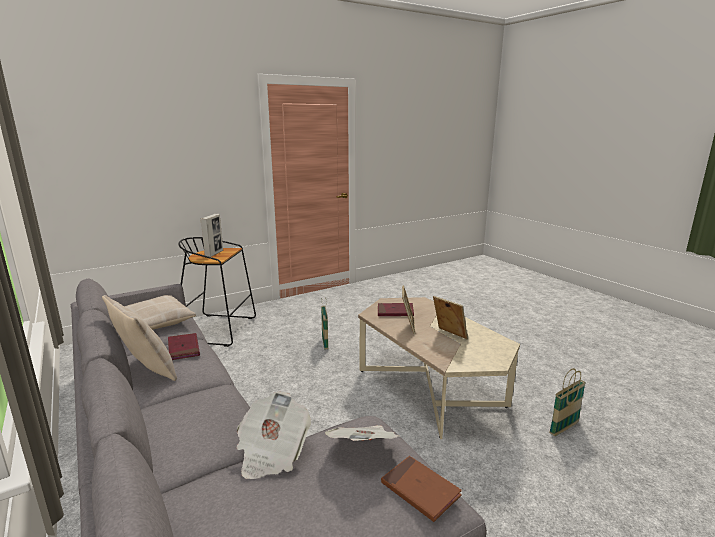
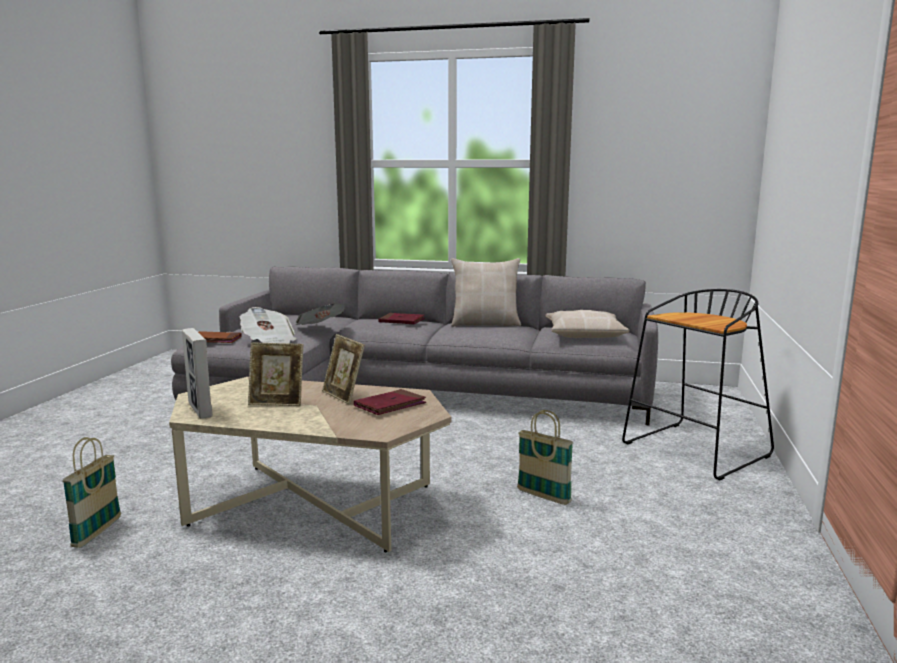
camera: 135 degrees right, 5 degrees down
(183, 348) = (499, 332): red book -> red book (401, 321)
(214, 254) = (700, 318): picture frame -> picture frame (200, 410)

